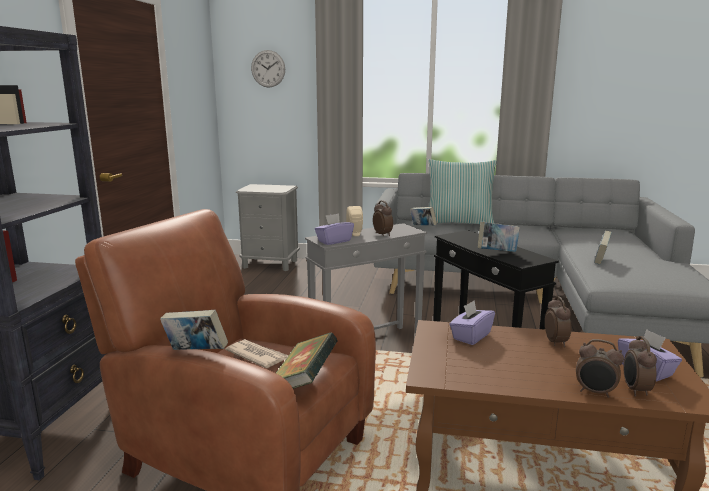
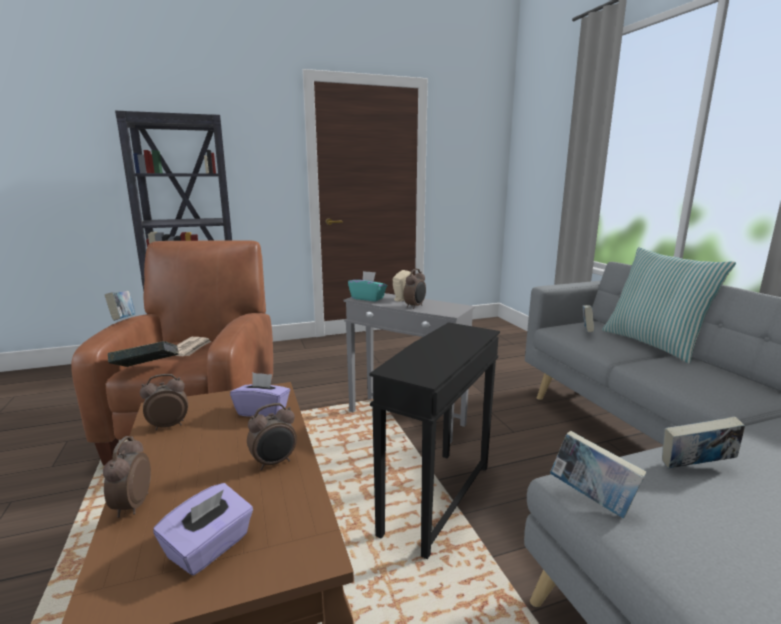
camera: 60 degrees right, 0 degrees up
(268, 68) = (543, 138): wall clock -> none
(270, 264) = (506, 334): grey nightstand -> none
(334, 241) = (368, 298): purple tissue box -> turquoise tissue box
(497, 253) = (418, 354): book -> book (592, 499)
(635, 390) = (141, 539): alarm clock -> alarm clock (168, 425)

